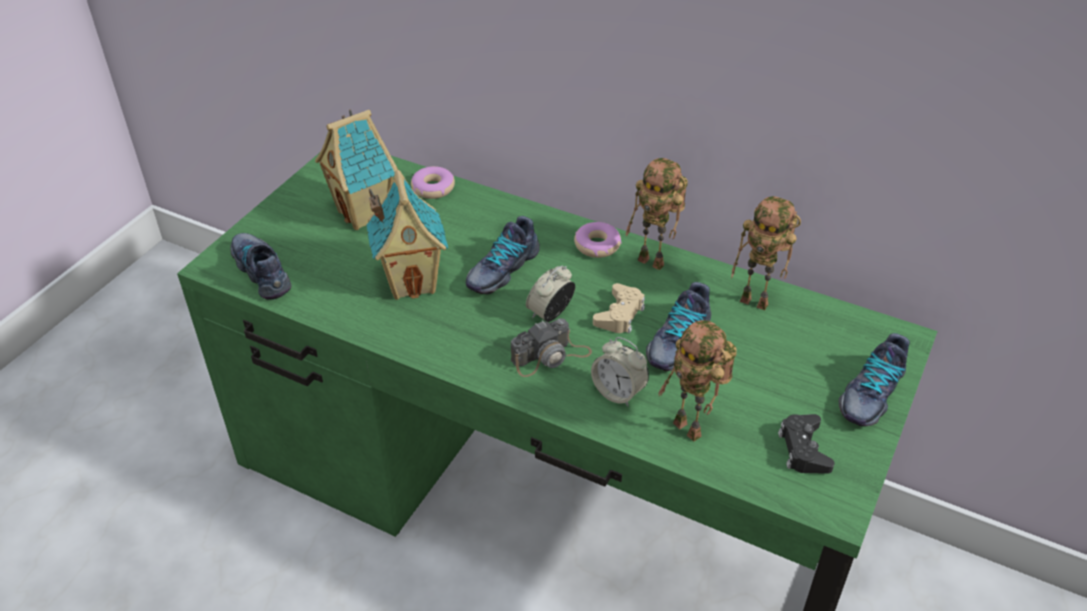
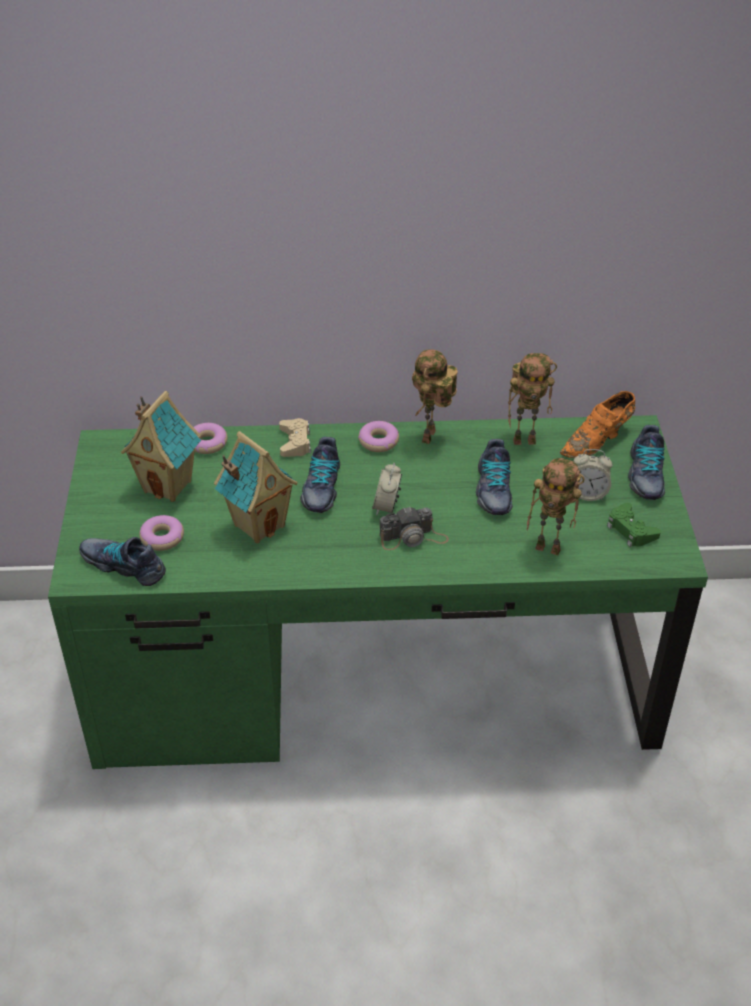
camera: 30 degrees left, 0 degrees up
(317, 259) = (162, 538): none -> donut
(551, 356) = (413, 538): camera -> camera turned 45 degrees clockwise
(618, 392) = (481, 543): alarm clock -> alarm clock (587, 494)
(619, 314) = (437, 487): beige game controller -> beige game controller (295, 442)
(654, 261) = (431, 438): toy robot -> toy robot turned 105 degrees clockwise
(803, 449) = (631, 530): black game controller -> green game controller
(841, 334) = (598, 441): none -> orange shoe

